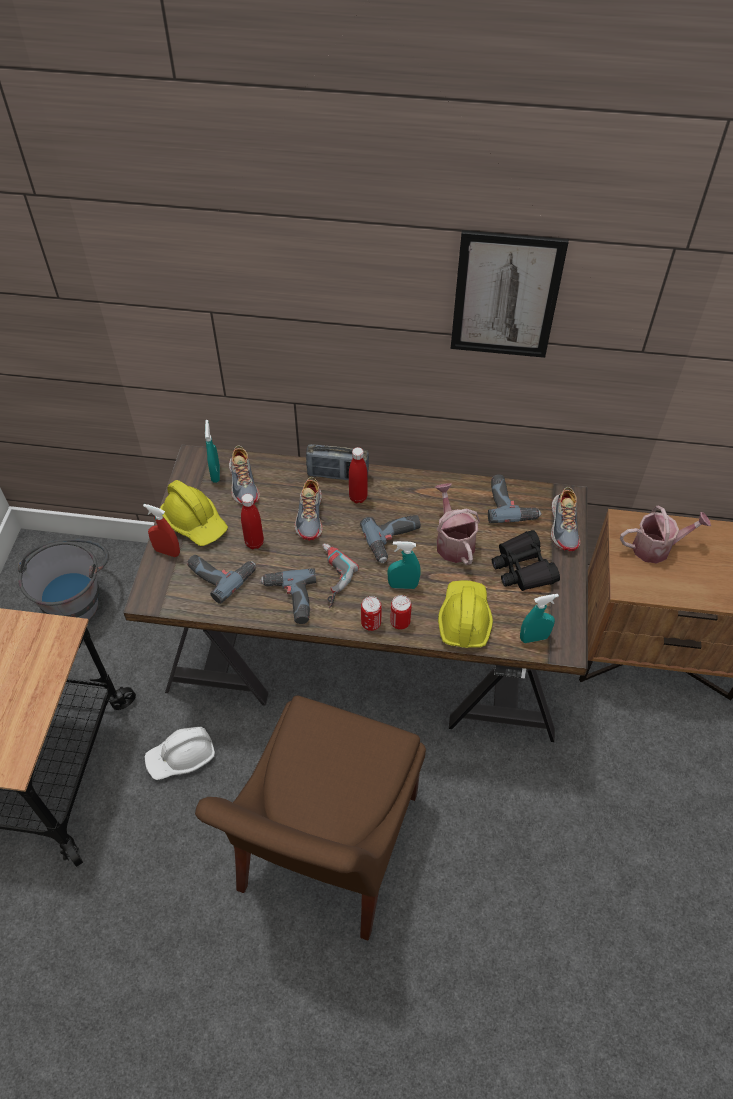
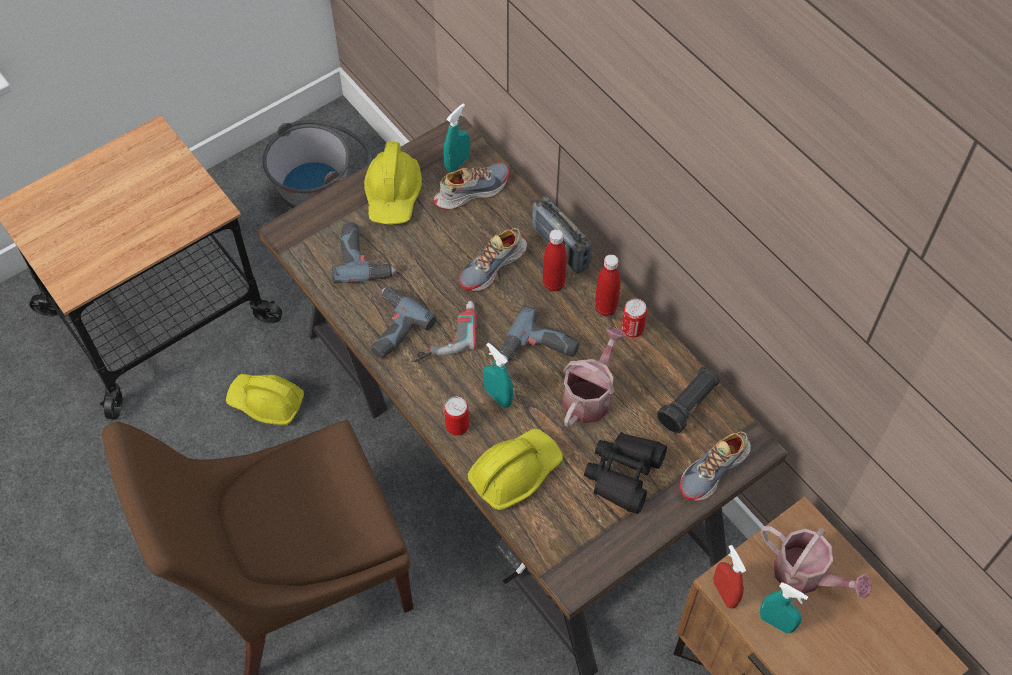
camera: 45 degrees right, 5 degrees up
(167, 551) = (343, 203): red spray bottle -> red spray bottle (724, 593)
(181, 757) = (266, 402): white hard hat -> yellow hard hat
(244, 483) = (471, 190): shoe -> shoe turned 150 degrees counterclockwise
(254, 543) = (419, 253): red bottle -> red bottle (605, 308)
(371, 623) = (432, 406): can -> can (632, 329)
(505, 296) = (742, 176): picture -> none
(510, 503) = (688, 405): power drill -> black flashlight
(534, 638) = (555, 544): turquoise spray bottle -> turquoise spray bottle (776, 622)

